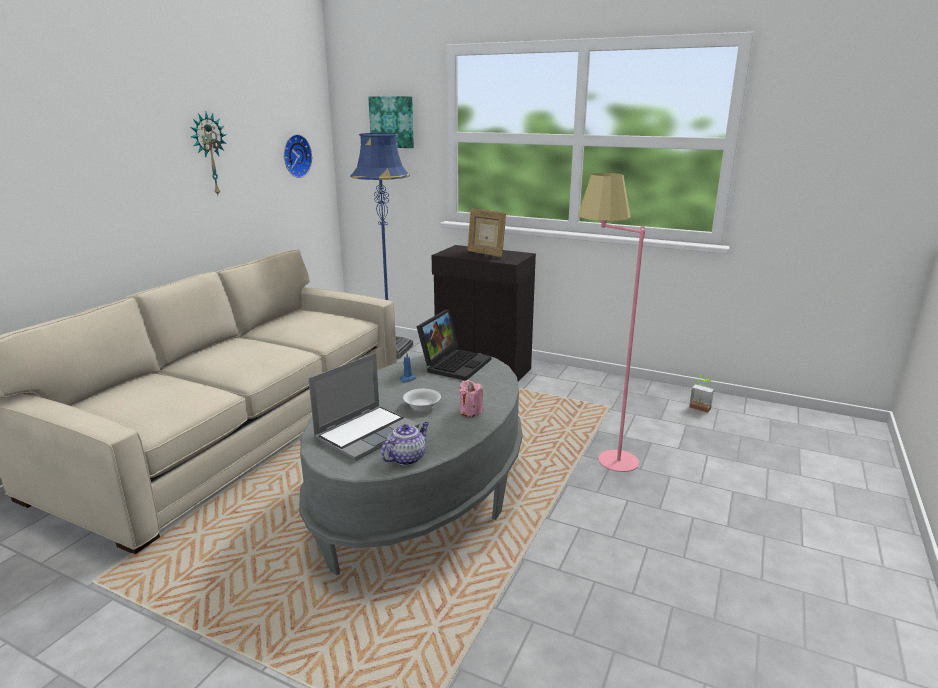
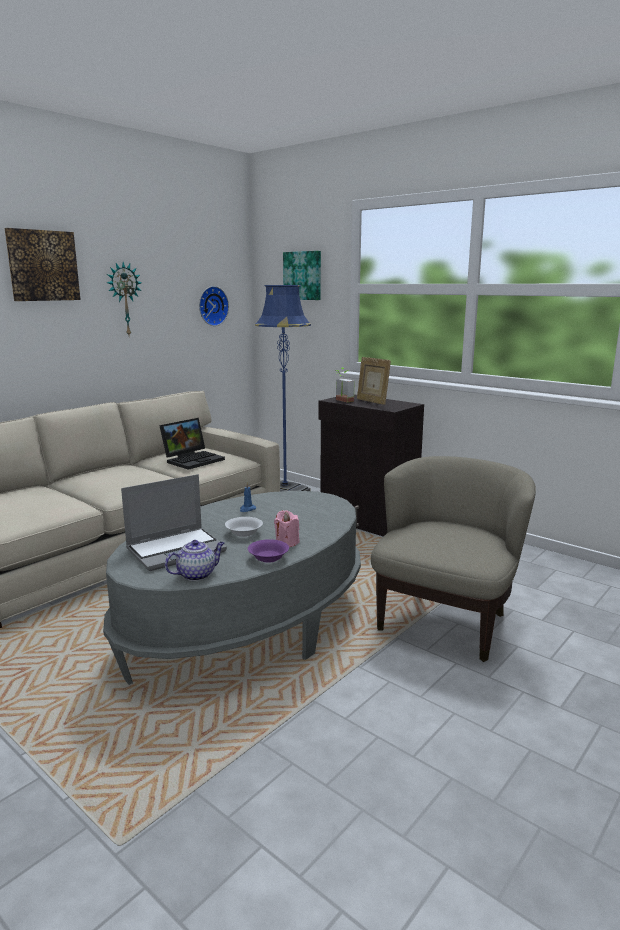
camera: 15 degrees right, 5 degrees down
(121, 120) = (42, 265): none -> picture
(454, 364) = (301, 501): laptop -> laptop (193, 460)
(464, 430) = (268, 558): none -> purple bowl
(600, 461) = (445, 621): pink floor lamp -> beige armchair
(698, 409) = (586, 584): potted plant -> potted plant (342, 401)

